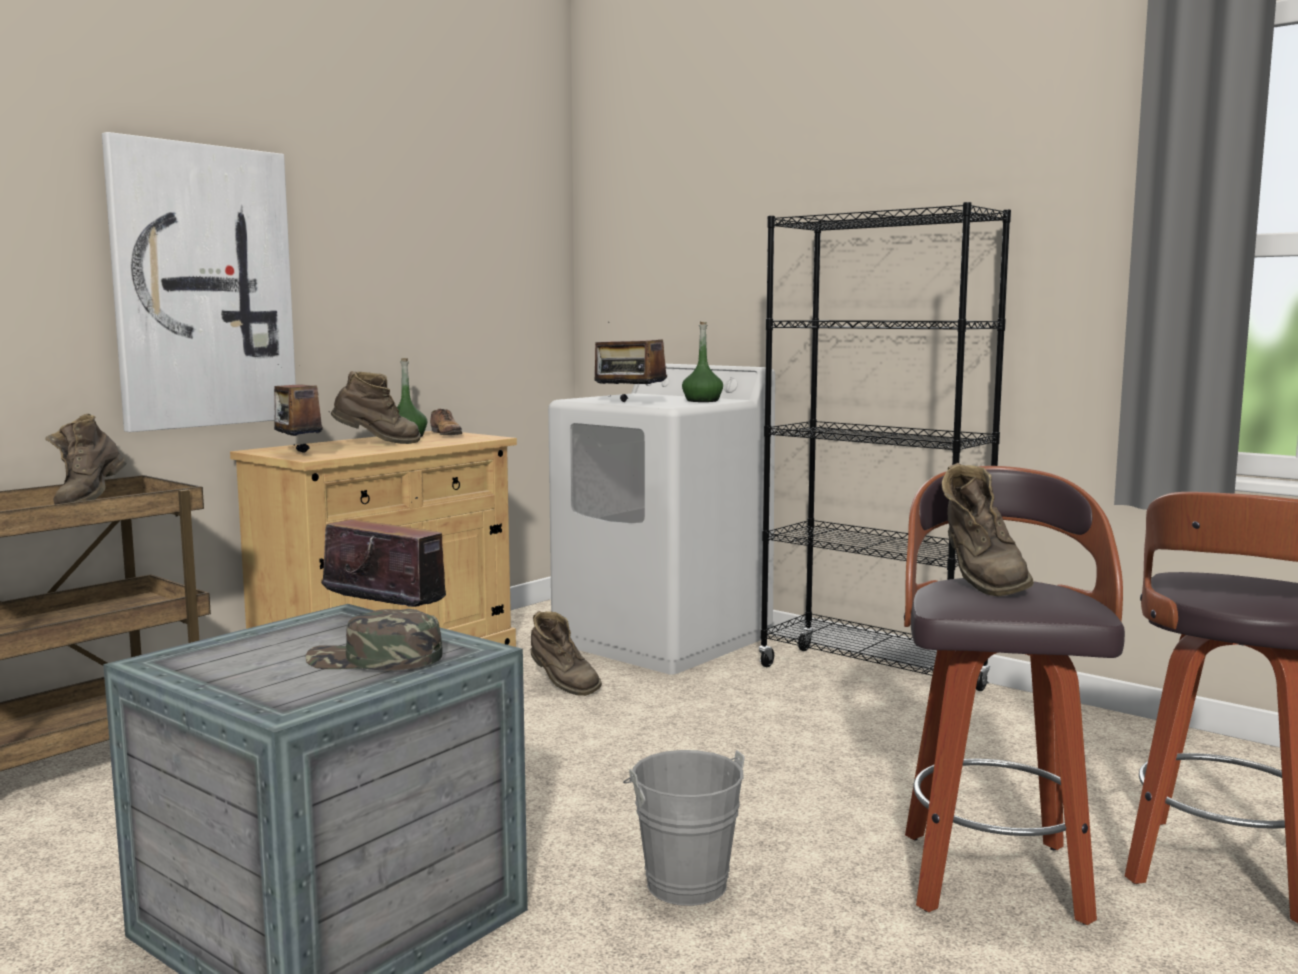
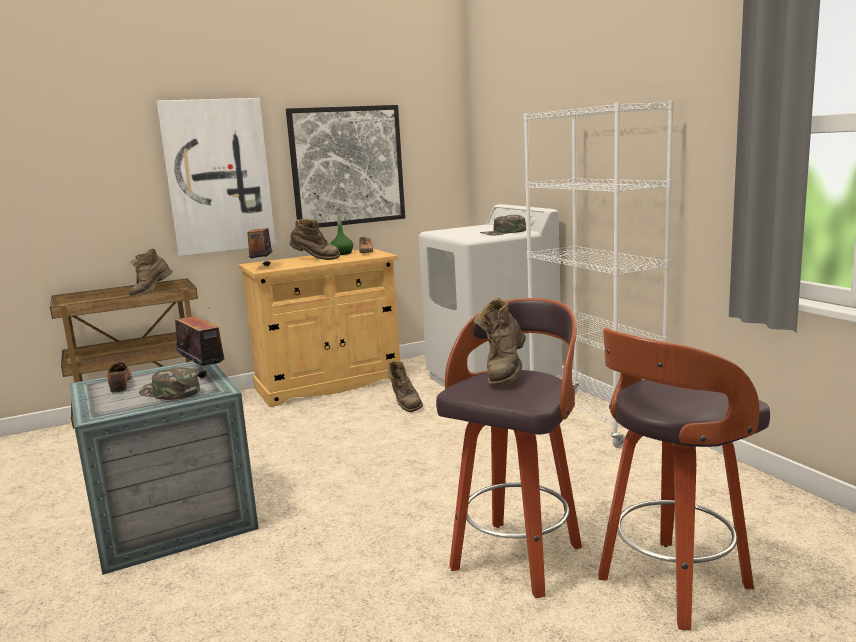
camera: 25 degrees right, 5 degrees up
(235, 656) = (120, 384): none -> shoe
(409, 289) = (347, 166): none -> picture
(629, 403) = (453, 235): radio -> none
(682, 880) = (346, 527): grey bucket -> none
(702, 401) = (503, 233): green bottle -> green cap
(871, 678) = (594, 419): black bookcase -> white bookcase

